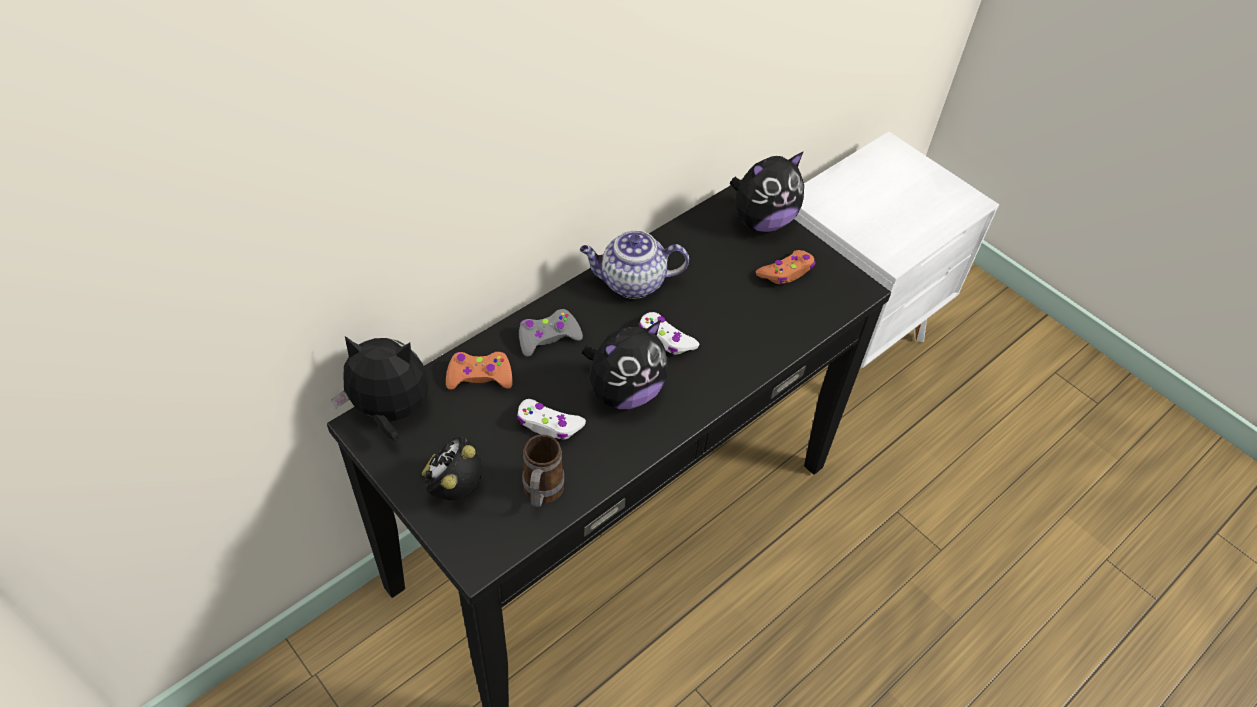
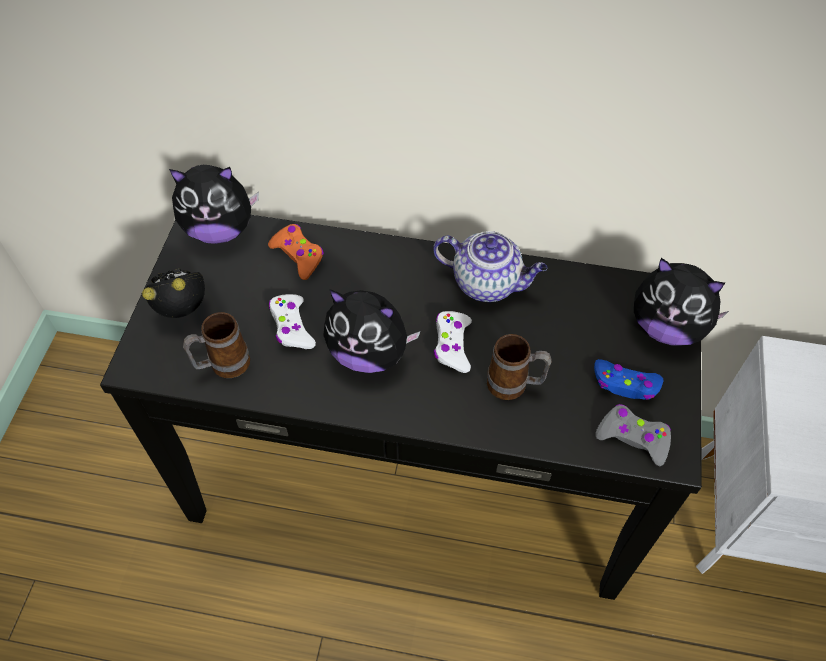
camera: 55 degrees right, 5 degrees up
(390, 412) = (220, 229): plush toy -> plush toy turned 120 degrees clockwise
(548, 337) = (375, 269): grey game controller -> grey game controller (633, 438)
(631, 283) = (487, 283): teapot -> teapot turned 150 degrees clockwise
(733, 329) = (514, 386): none -> mug
(786, 272) = (625, 384): orange game controller -> blue game controller

